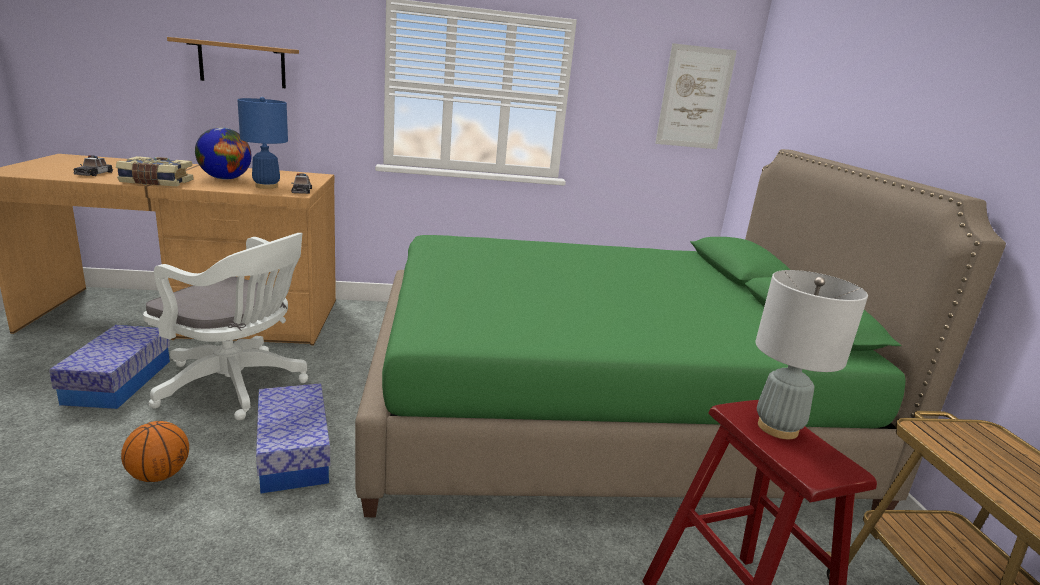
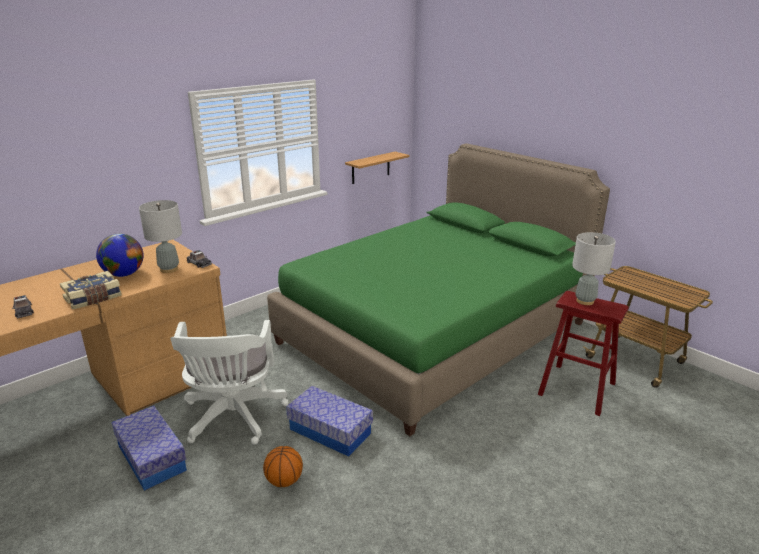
camera: 35 degrees left, 5 degrees up
(237, 386) = (233, 418): white office chair -> white office chair turned 105 degrees clockwise
(242, 64) = (81, 173): shelf -> shelf (370, 168)
(266, 186) = (169, 269): blue table lamp -> grey table lamp
(694, 98) = (386, 114): picture -> none

